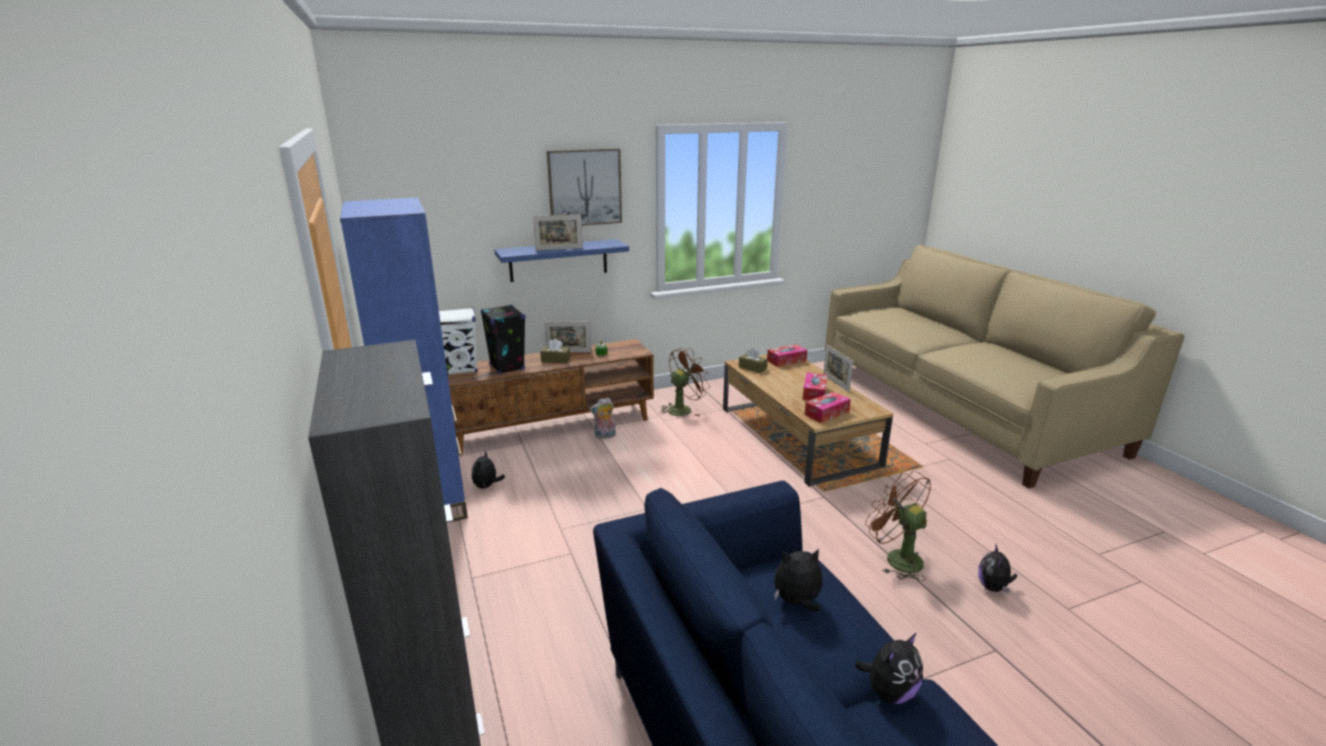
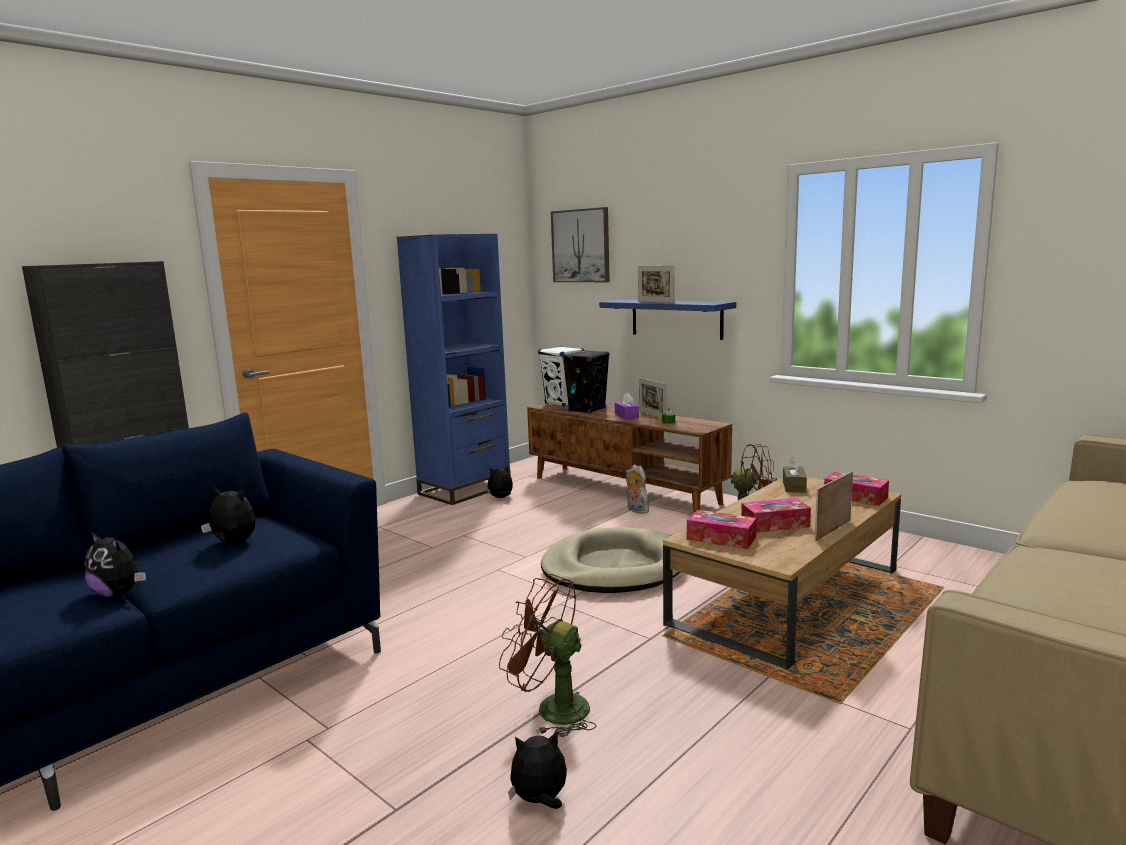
camera: 65 degrees right, 10 degrees down
(555, 360) = (626, 416): brown tissue box -> purple tissue box
(584, 187) = (705, 240): picture -> picture (581, 246)
(705, 477) = (614, 567): none -> beige dog bed
(797, 602) = (233, 543): plush toy -> plush toy turned 45 degrees counterclockwise
(896, 558) = (552, 708): brown fan -> brown fan turned 90 degrees counterclockwise

